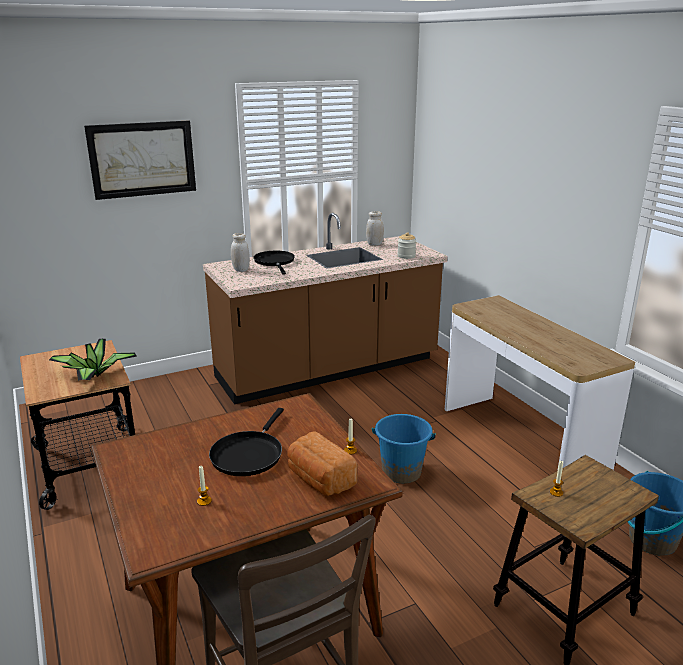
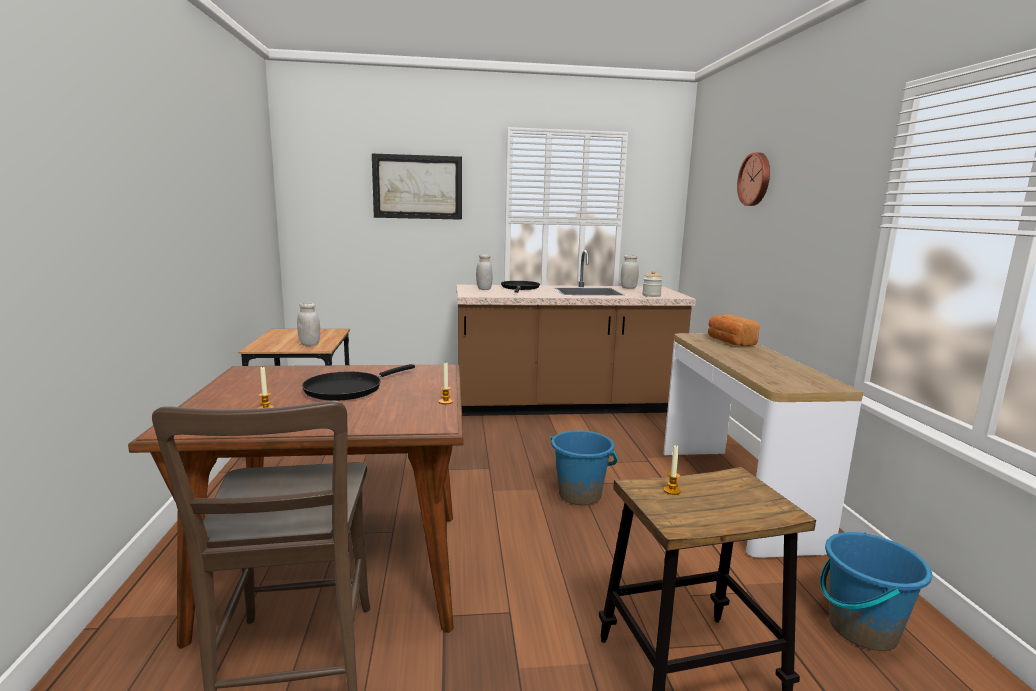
camera: 20 degrees right, 10 degrees down
(95, 376) = (309, 344): potted plant -> white jar
(319, 480) = (388, 414): bread -> bread (729, 342)
(503, 147) = (755, 179): none -> wall clock

